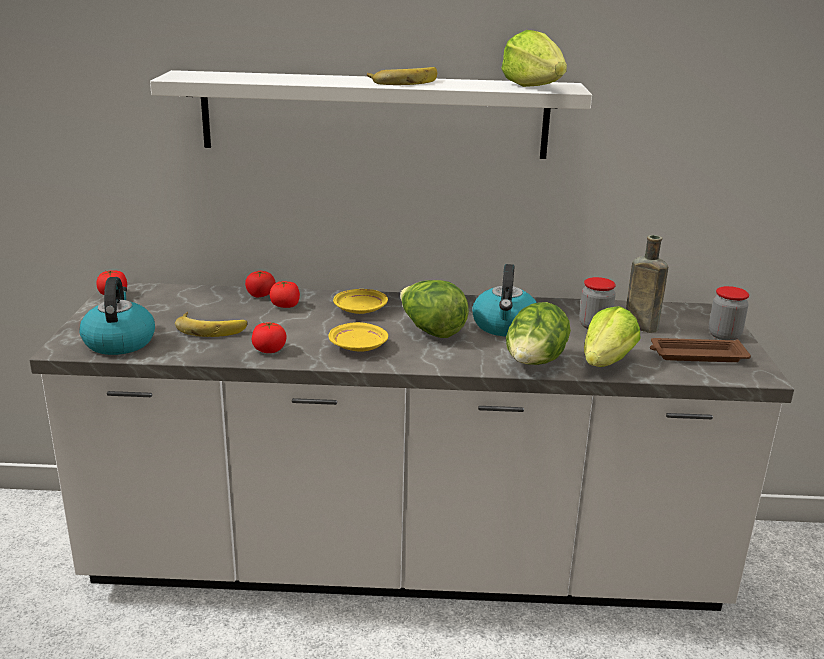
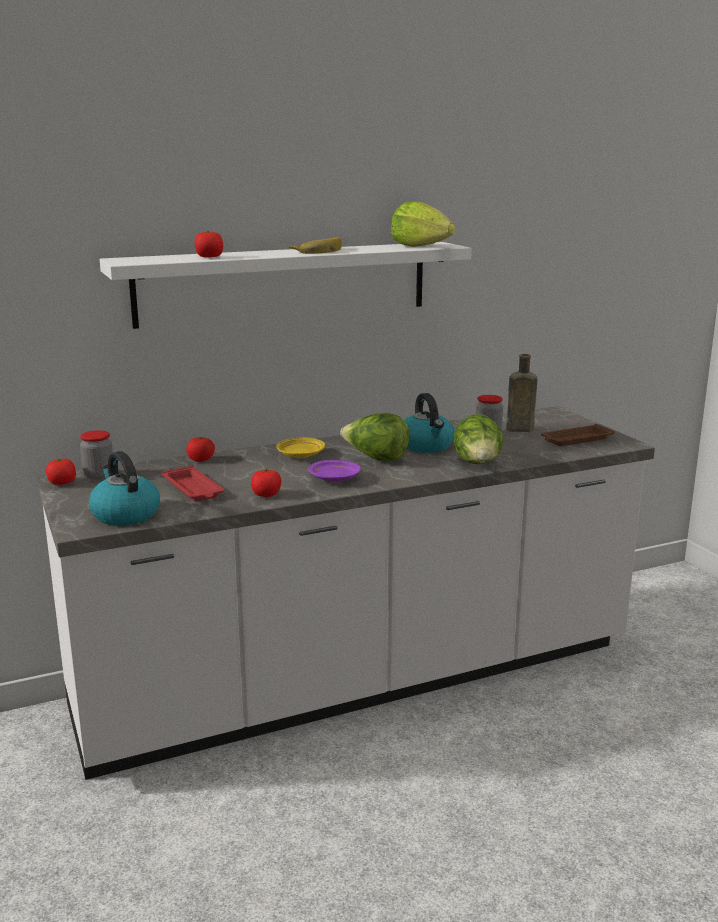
camera: 25 degrees left, 5 degrees down
(212, 327) = (193, 489): banana -> red tray
(285, 306) = (234, 463): tomato -> tomato (209, 257)
(358, 347) = (335, 479): yellow plate -> purple plate
(606, 362) = (524, 455): lettuce -> none
(724, 335) = (579, 425): jar -> jar (99, 475)

